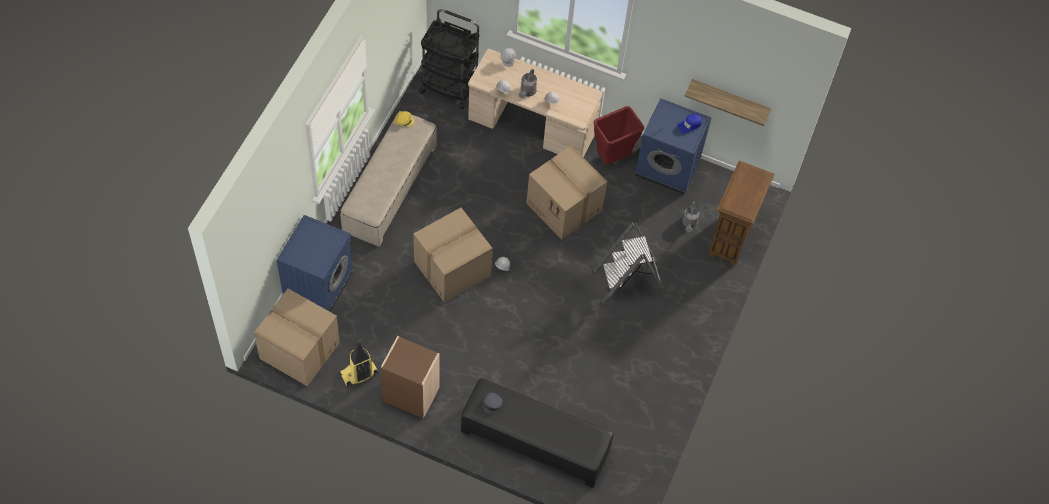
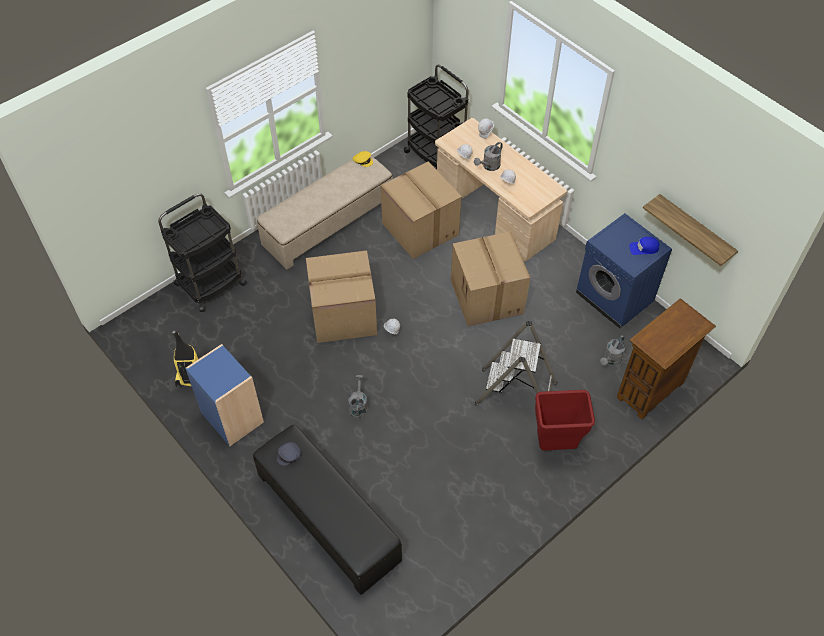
camera: 30 degrees right, 5 degrees down
(298, 350) = (154, 334): cardboard box -> cardboard box (419, 228)
(320, 286) = (211, 284): blue washing machine -> black cart
(410, 394) = (231, 417): brown bookcase -> blue bookcase
(509, 343) = (358, 406): none -> grey watering can
(613, 159) = (561, 269): red trash can -> red trash can (555, 445)

